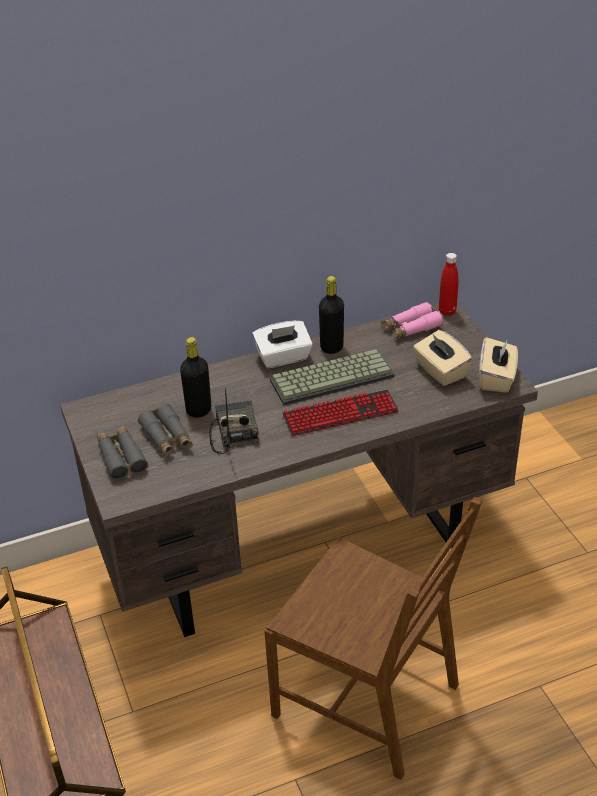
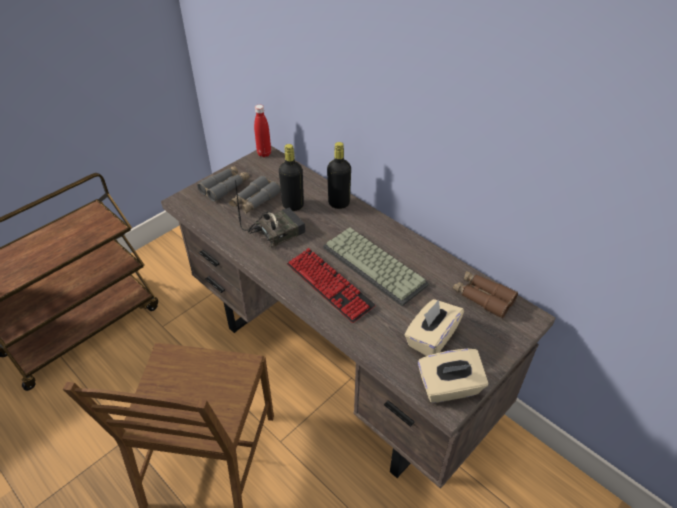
camera: 65 degrees right, 5 degrees up
(283, 358) = (383, 229): white tissue box -> none
(331, 347) = (416, 253): black bottle -> black bottle (339, 203)
(411, 328) = (482, 297): pink binoculars -> brown binoculars
(447, 311) = (530, 317): red bottle -> red bottle (264, 154)

